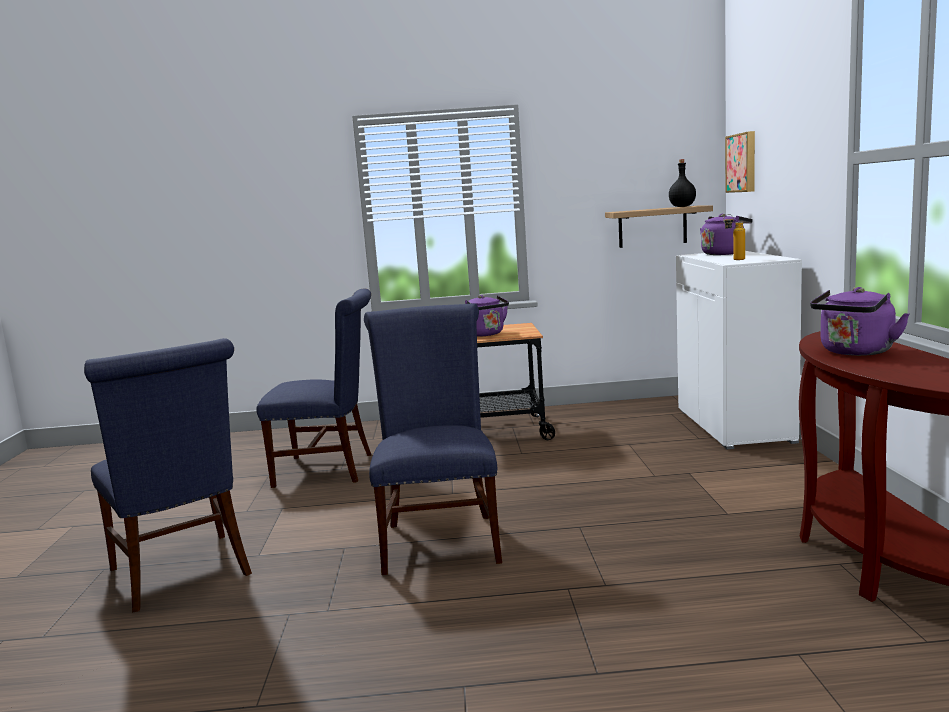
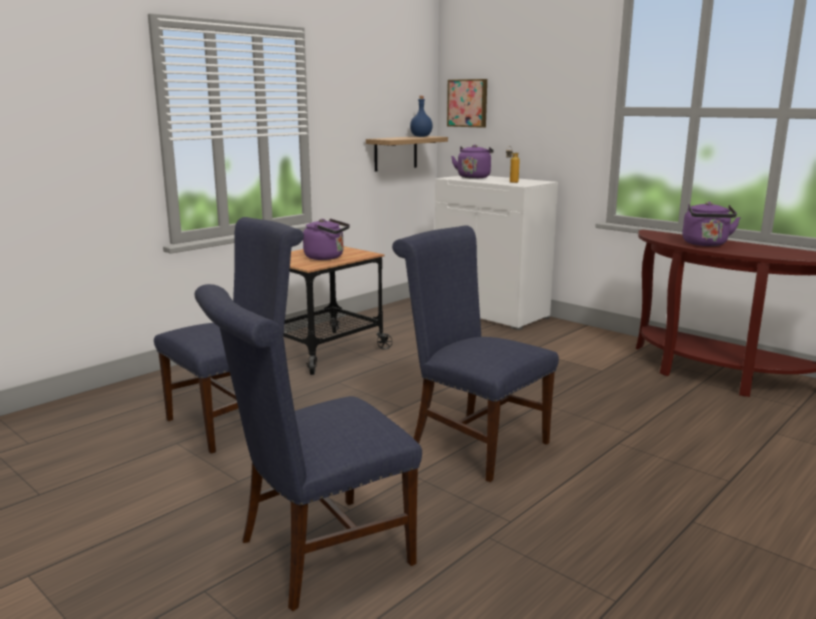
camera: 45 degrees left, 5 degrees up
(183, 574) = (315, 554): blue chair -> blue chair turned 135 degrees clockwise
(682, 206) = (421, 136): black bottle -> blue bottle

